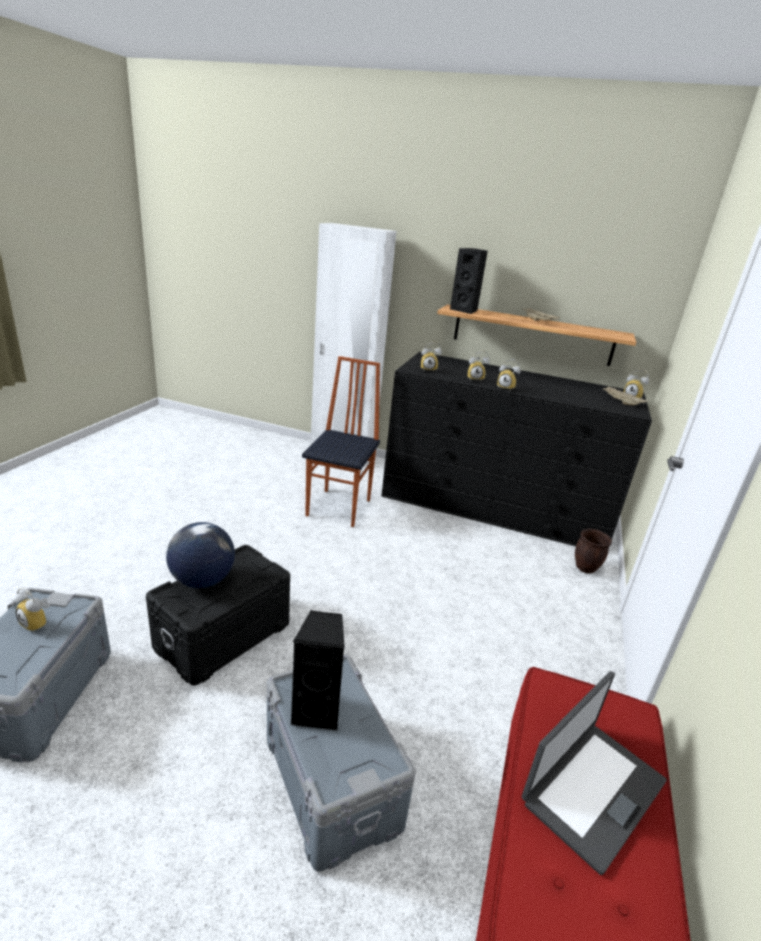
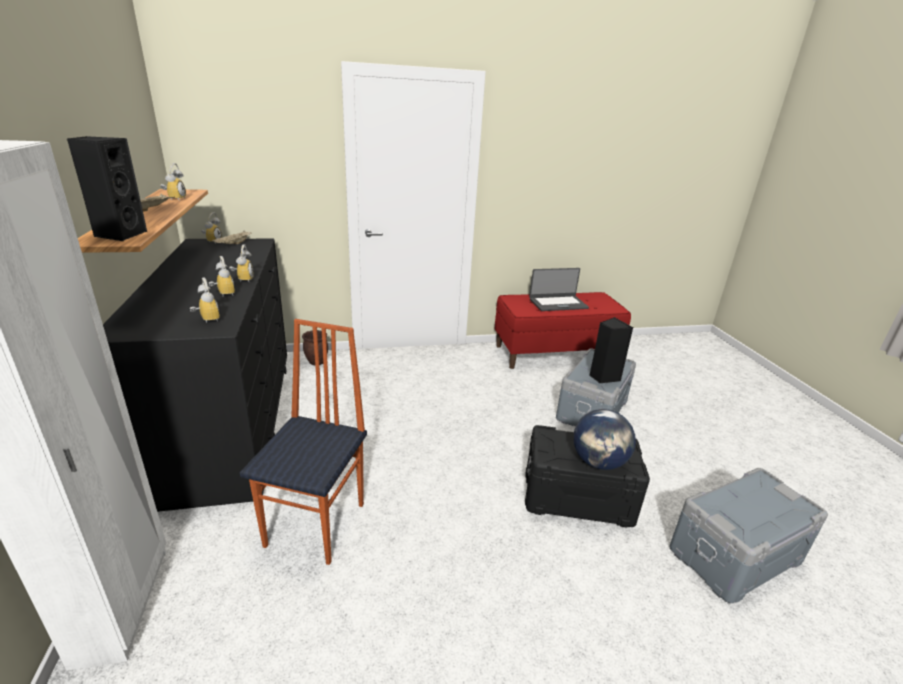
camera: 120 degrees left, 0 degrees up
(39, 623) = (742, 512): alarm clock -> alarm clock (175, 199)
(340, 507) = (318, 524): chair -> chair turned 120 degrees clockwise
(592, 790) = (558, 303): laptop -> laptop turned 150 degrees clockwise

